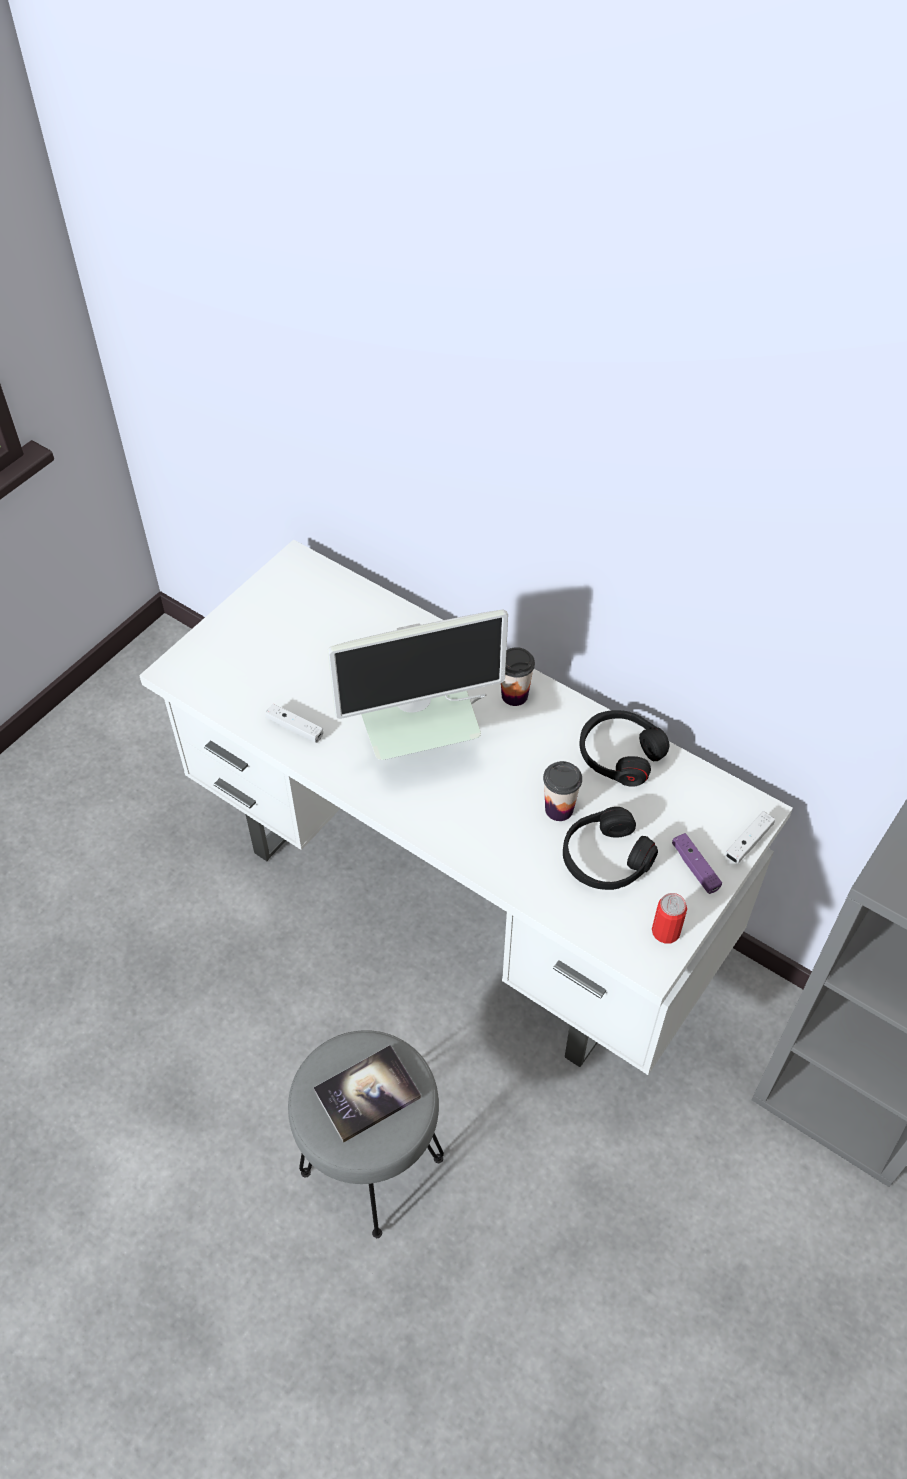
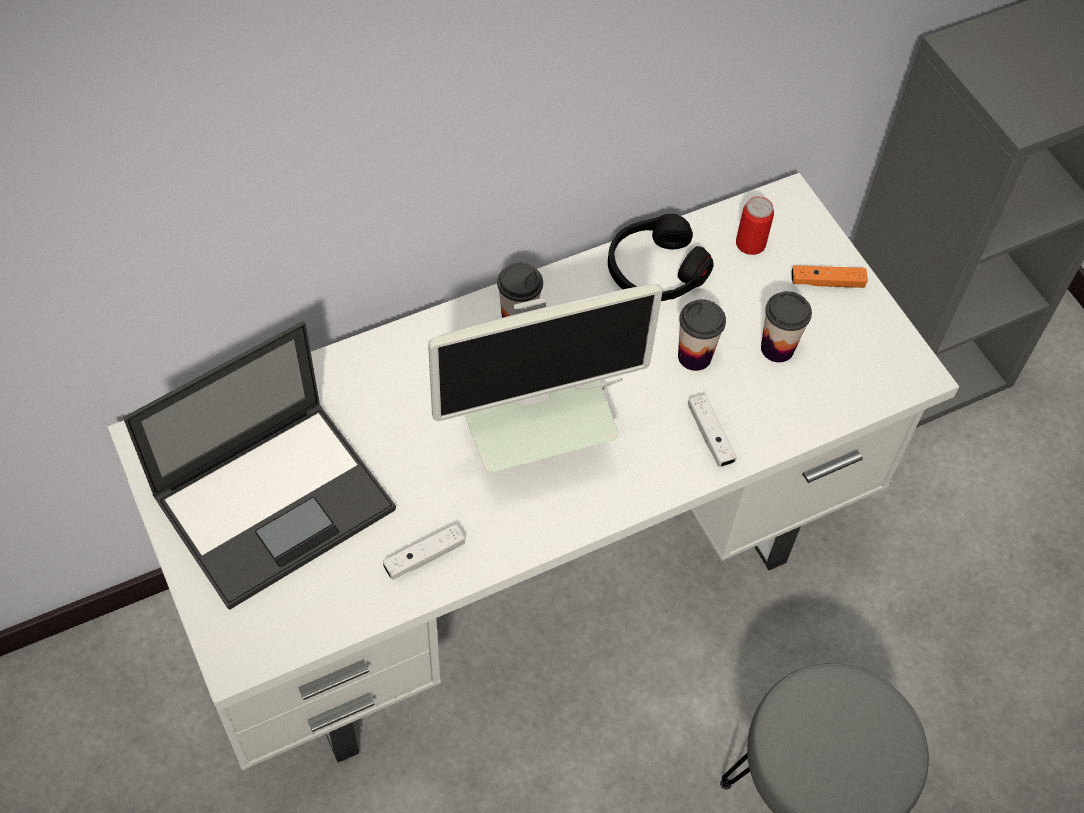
camera: 65 degrees left, 5 degrees up
(290, 638) = (276, 500): none -> laptop
(367, 1094) = (843, 735): book -> none
(420, 747) = (534, 442): monitor -> monitor turned 60 degrees clockwise
(605, 858) = (777, 348): black headphones -> cup
(666, 931) = (887, 344): can -> can (750, 244)
(695, 867) = (827, 282): purple game controller -> orange game controller
(748, 842) = (820, 226): white game controller -> white game controller (710, 436)

